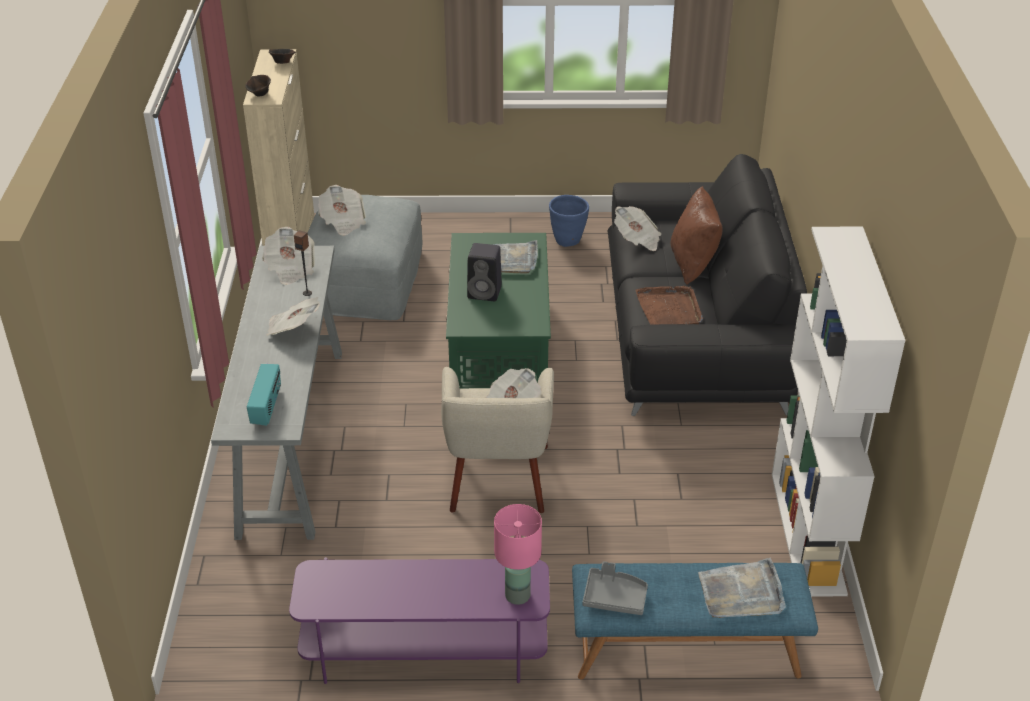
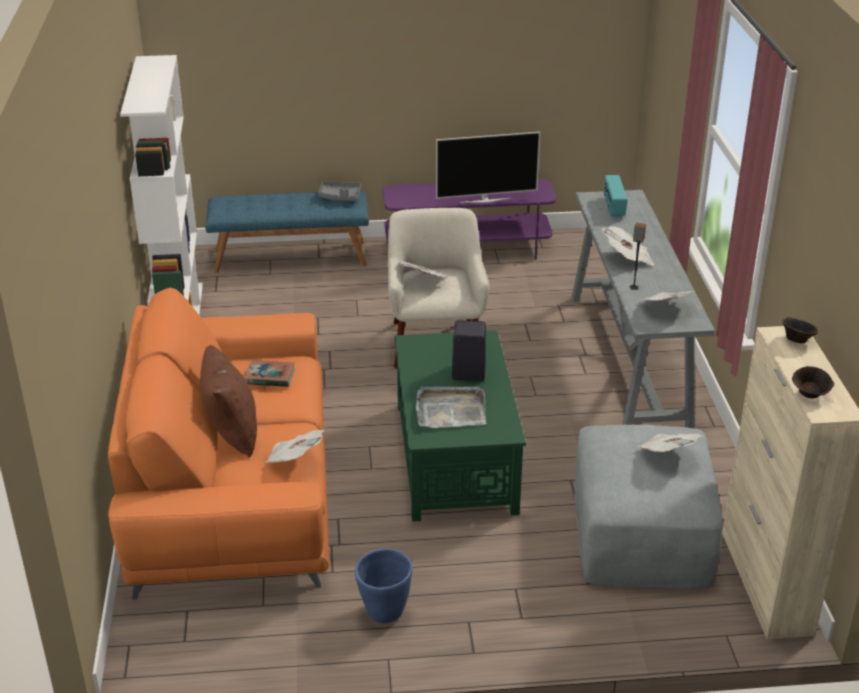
camera: 175 degrees right, 5 degrees down
(400, 568) = (485, 200): none -> television
(517, 595) = (404, 192): pink table lamp -> none
(669, 309) = (270, 377): brown tray -> book
(694, 331) = (233, 487): black sofa -> orange sofa
(741, 593) = (254, 202): grey tray -> none

